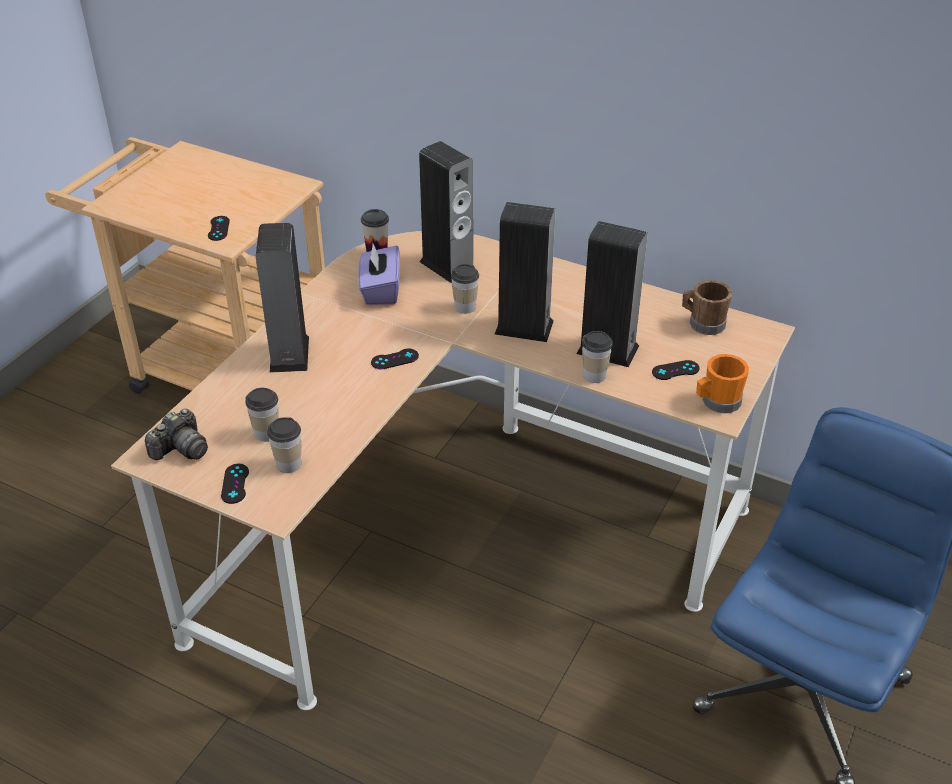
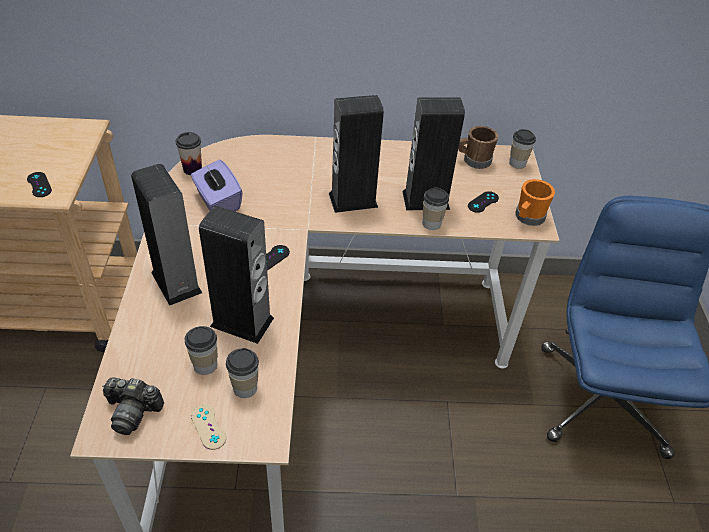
camera: 30 degrees left, 5 degrees up
(181, 449) = (133, 411): camera -> camera turned 90 degrees clockwise
(235, 484) = (208, 427): black game controller -> beige game controller
(447, 265) = (258, 165): speaker -> speaker (242, 322)
(465, 307) = (296, 196): cup -> cup (517, 163)

